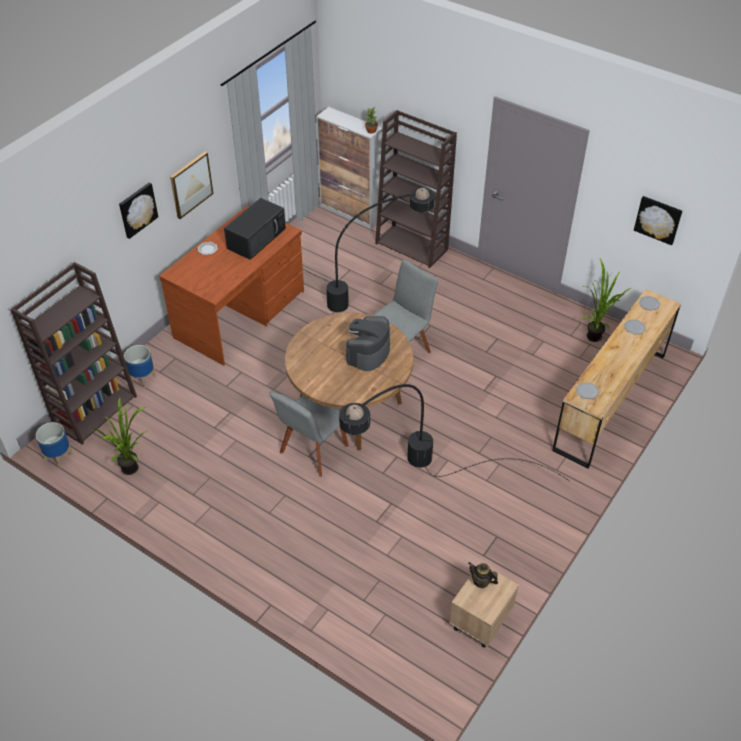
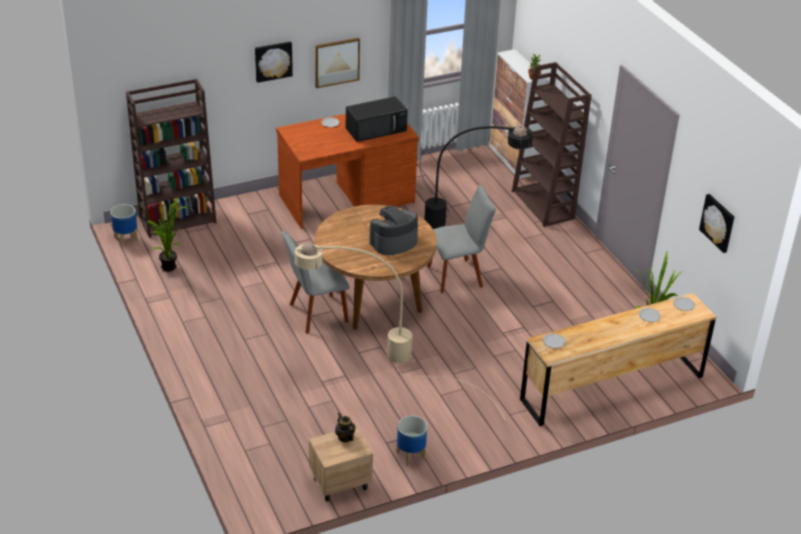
camera: 30 degrees right, 10 degrees down
(142, 379) = (231, 213): planter -> planter (410, 455)
(411, 483) = (375, 369): black floor lamp -> beige floor lamp

